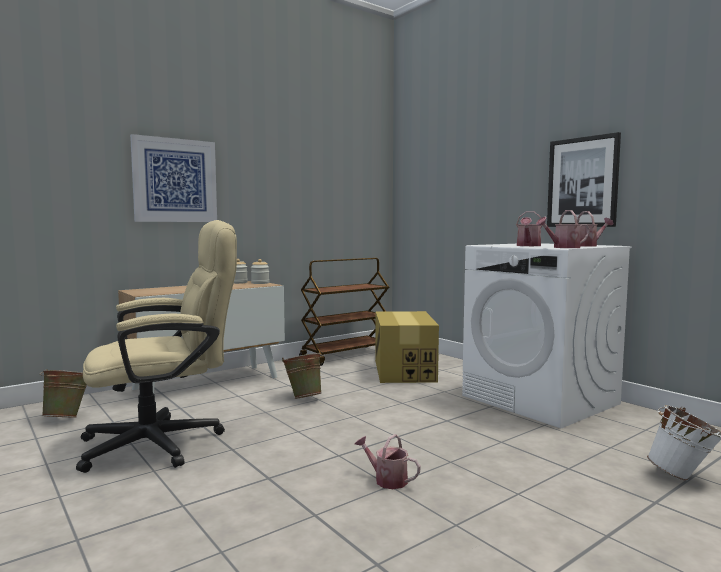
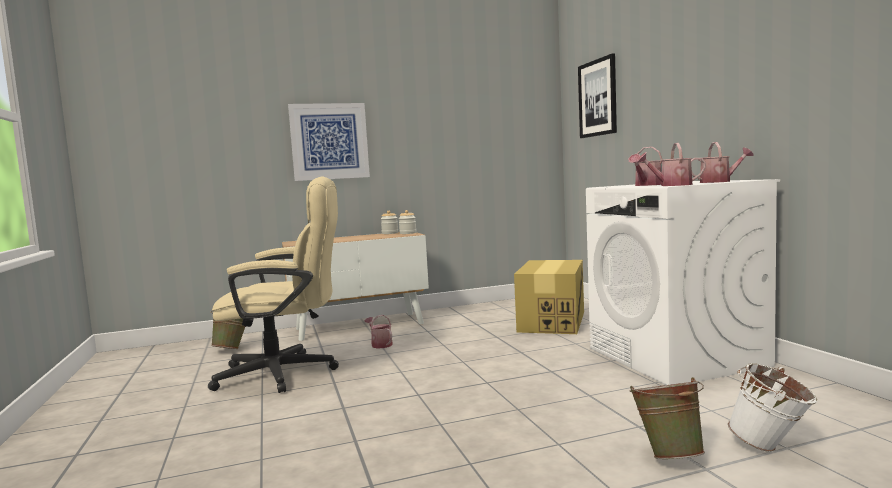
camera: 20 degrees right, 0 degrees up
(304, 397) = (431, 342): green bucket -> green bucket (668, 454)
(345, 355) = (505, 305): brown cart -> none
(387, 479) = (442, 419): watering can -> watering can (380, 344)
(582, 182) = (730, 108): picture -> picture (598, 98)

